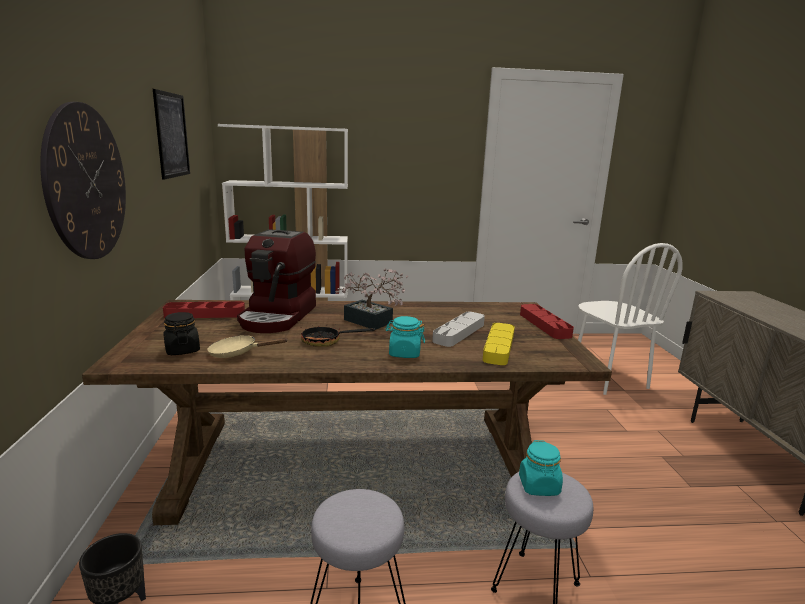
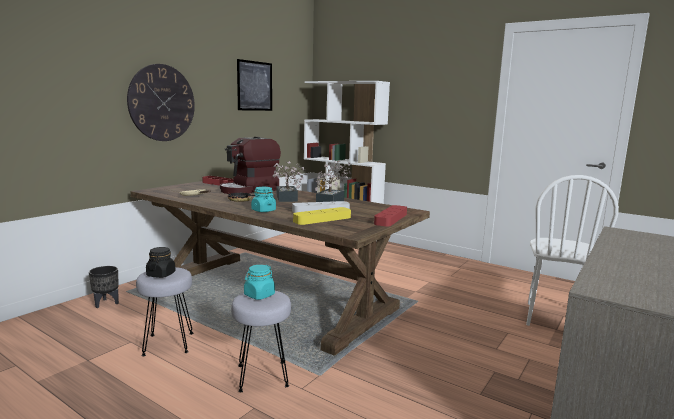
camera: 40 degrees right, 5 degrees down
(182, 350) = (178, 192): black jar -> black jar (161, 274)
(426, 312) = (332, 201): none -> potted plant

